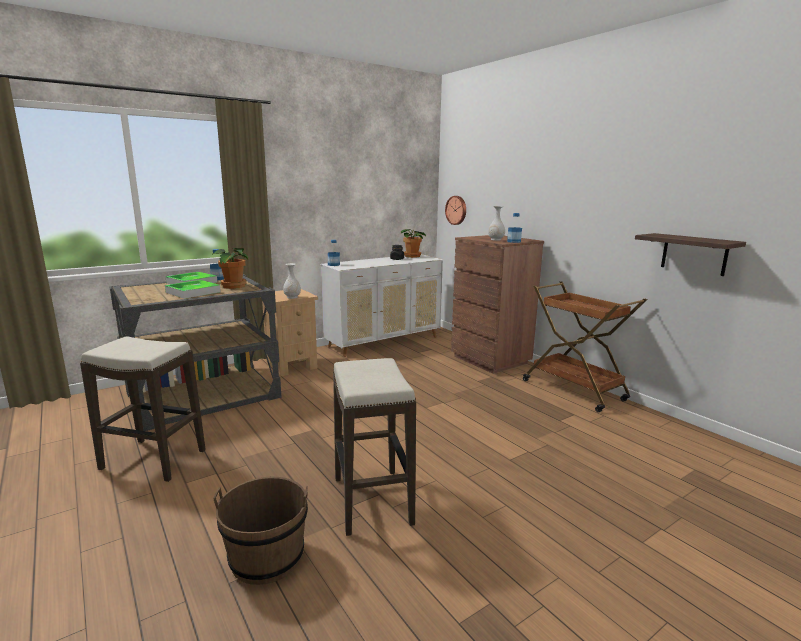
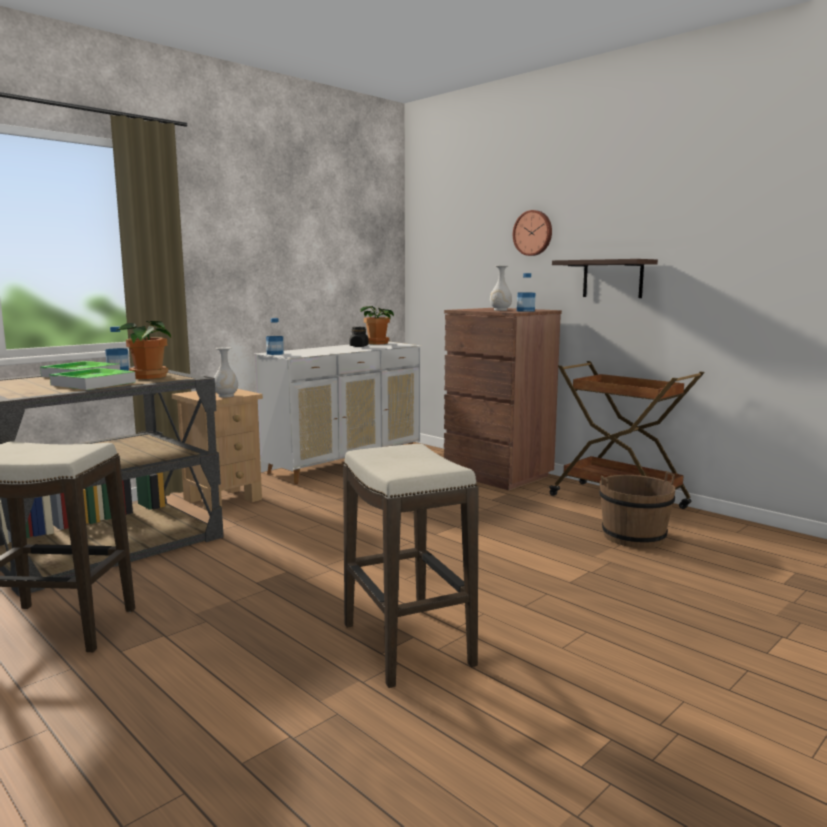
camera: 10 degrees left, 5 degrees down
(267, 557) = (285, 726): brown bucket -> brown bucket (633, 537)
(456, 210) = (433, 280): wall clock -> wall clock (533, 233)
(694, 254) = (758, 310): shelf -> shelf (612, 279)

